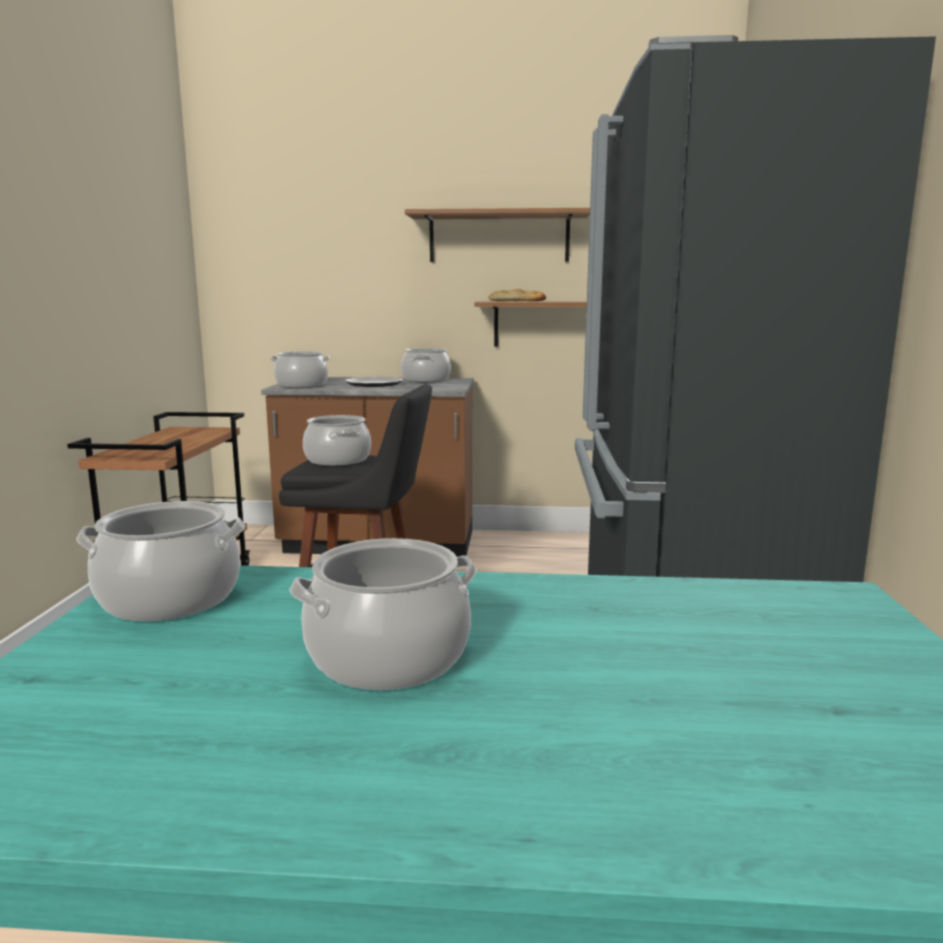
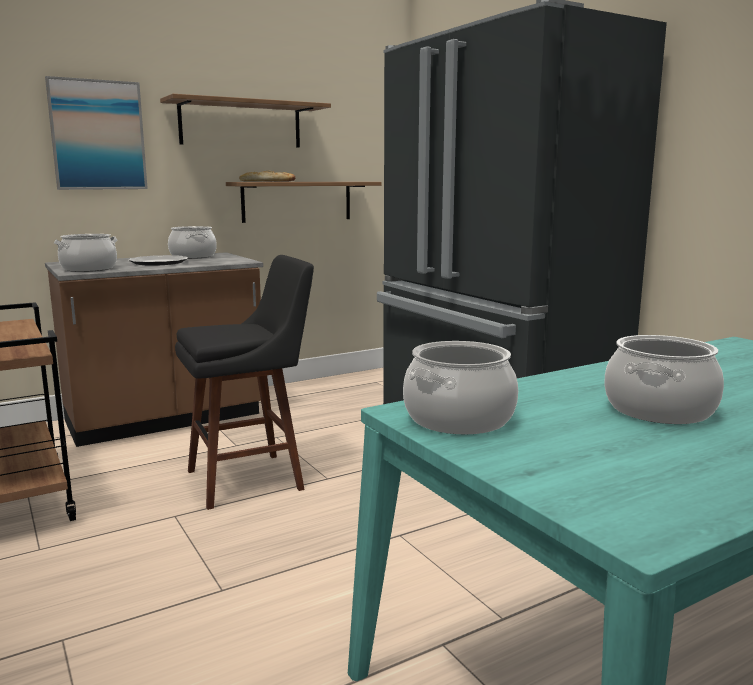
camera: 35 degrees left, 0 degrees up
(338, 460) = (224, 330): cooking pot -> none
(351, 255) = (98, 135): none -> picture

